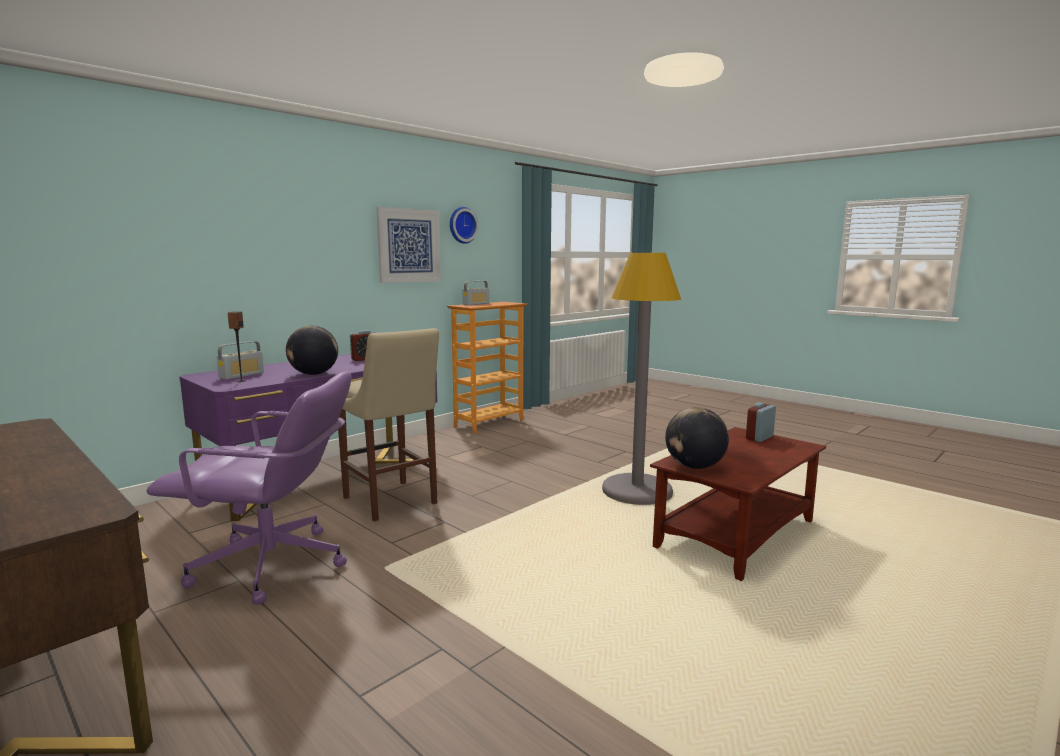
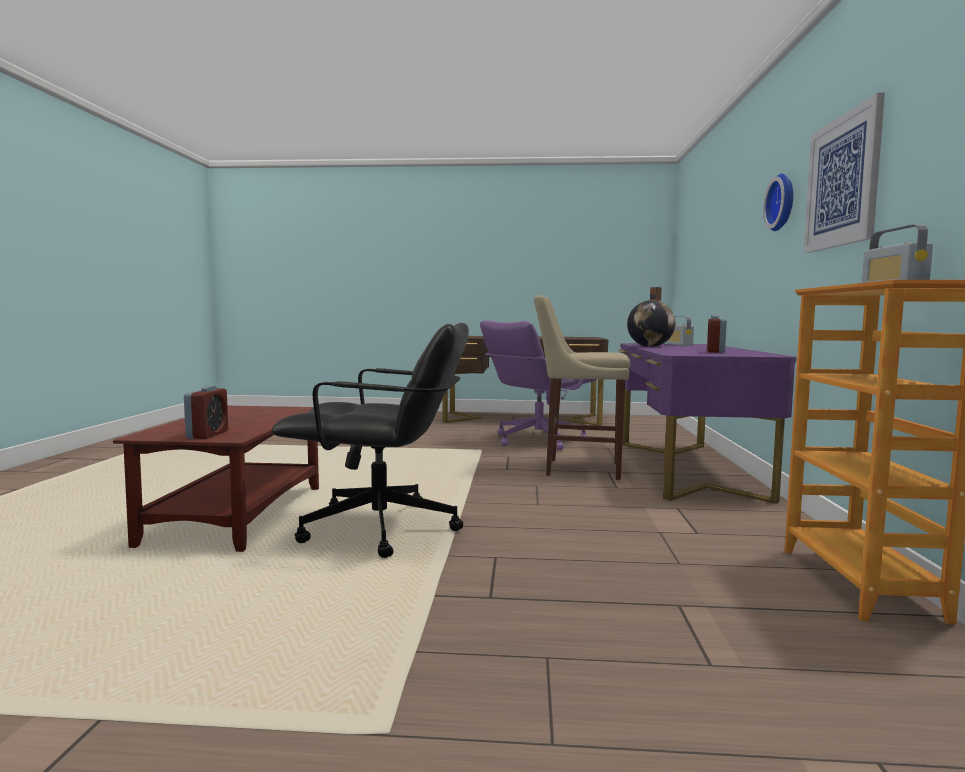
camera: 140 degrees right, 5 degrees down
(461, 225) = (925, 96): wall clock -> wall clock (783, 202)
(637, 491) = (382, 529): grey floor lamp -> black office chair
(694, 466) = (281, 409): globe -> none

